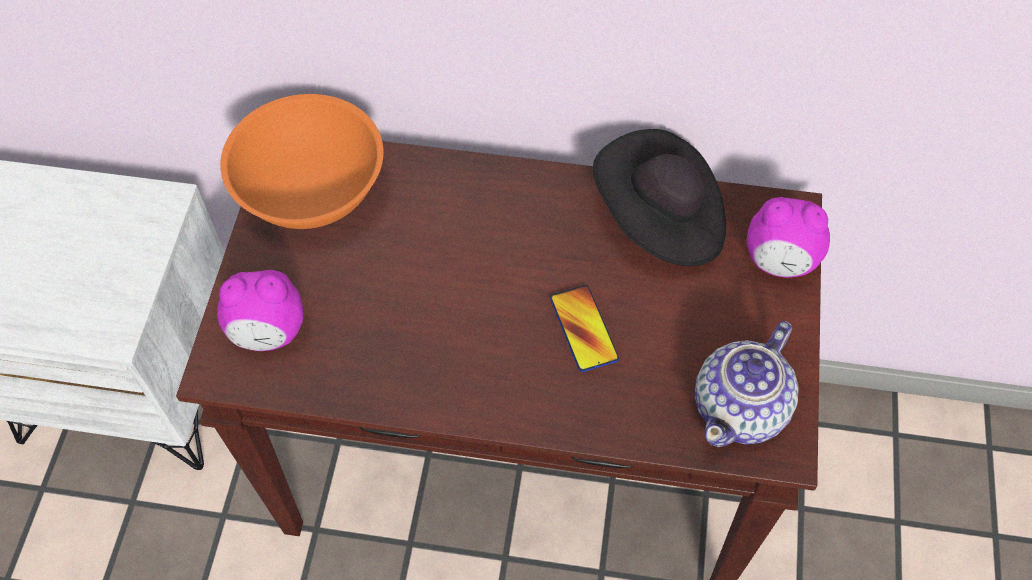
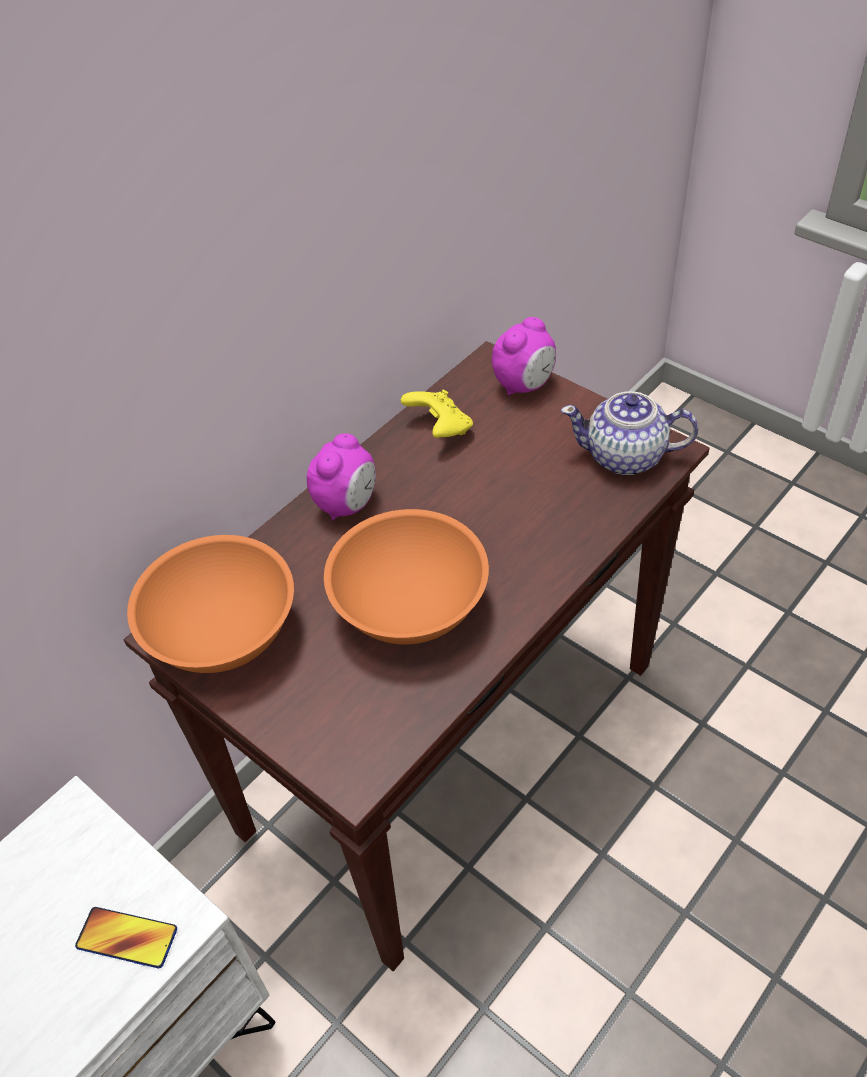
camera: 55 degrees left, 10 degrees down
(269, 333) = (345, 724): alarm clock -> alarm clock (347, 504)
(422, 315) = (411, 606): none -> orange bowl
(583, 329) = (500, 512): phone -> phone (127, 938)
(660, 220) = (440, 429): black hat -> yellow game controller
(741, 408) = (626, 457): teapot -> teapot turned 120 degrees clockwise

